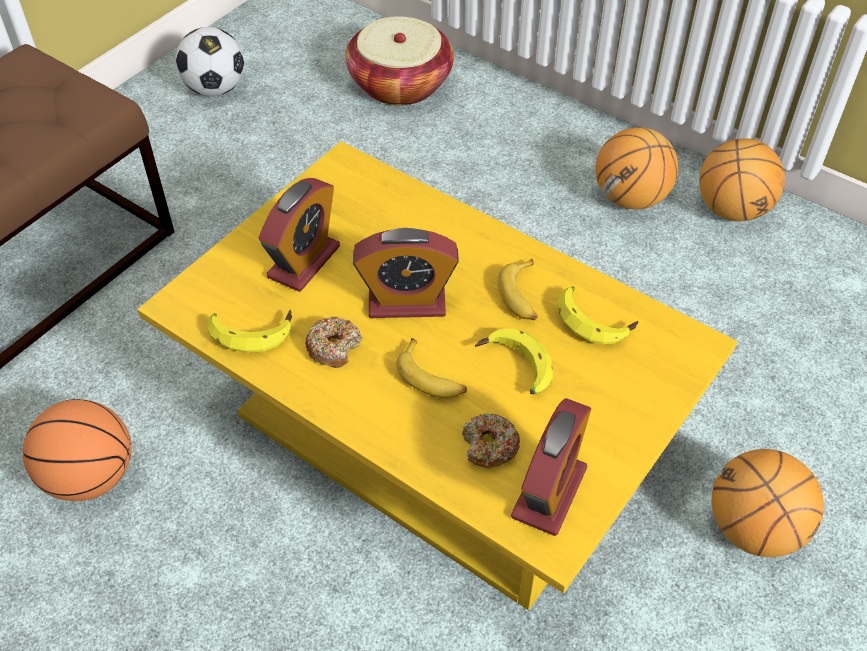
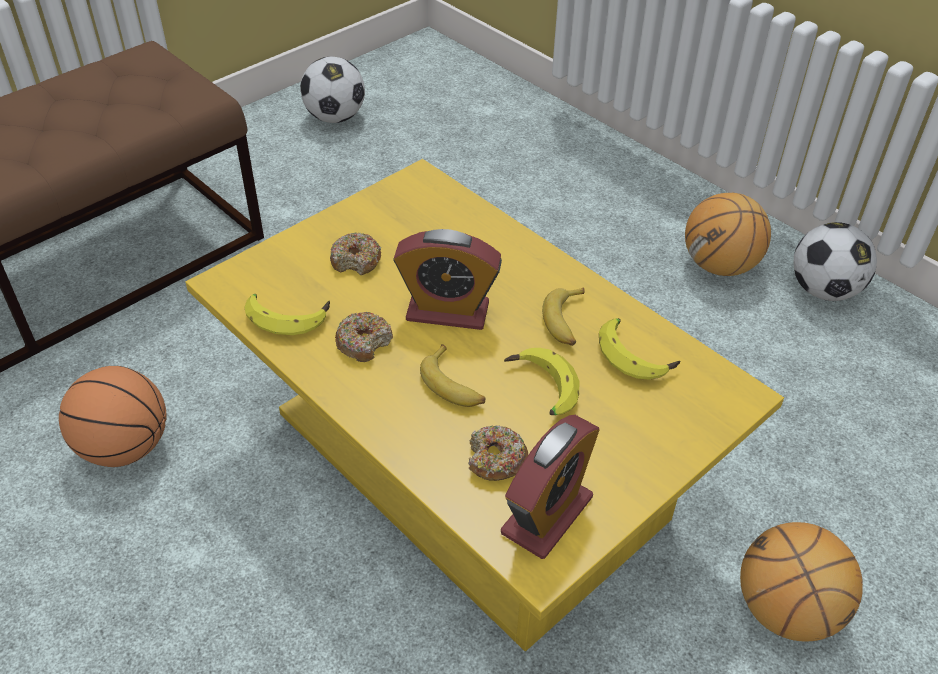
camera: 10 degrees right, 5 degrees down
(304, 262) = (356, 261): alarm clock -> donut
(400, 84) = (511, 133): basket -> none
(731, 210) = (823, 290): basketball -> football

